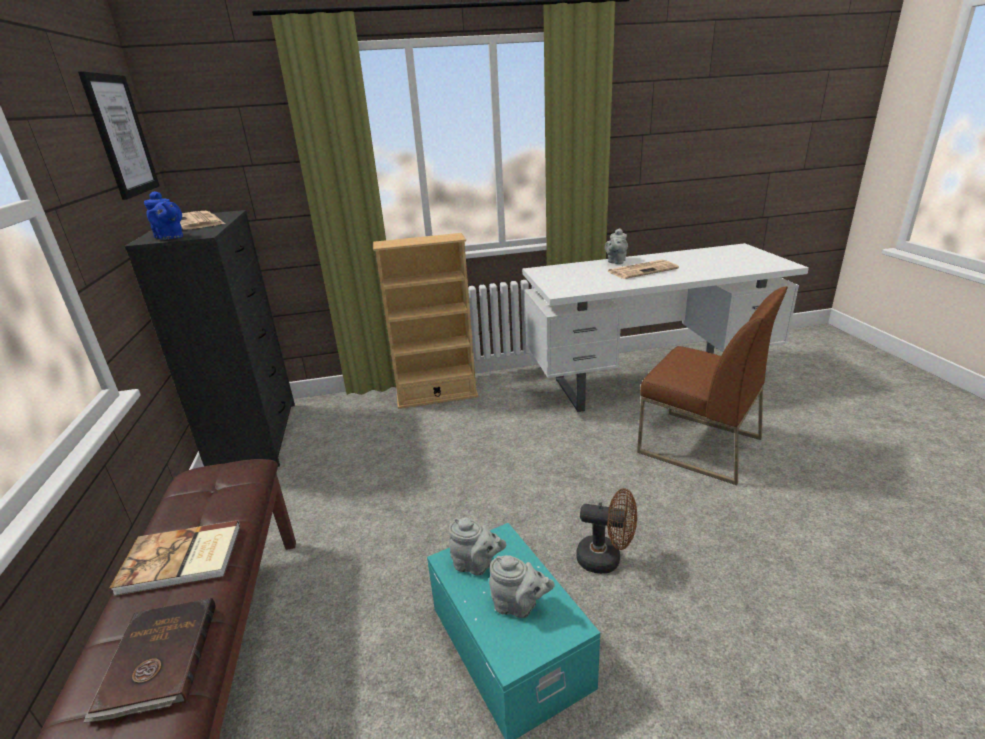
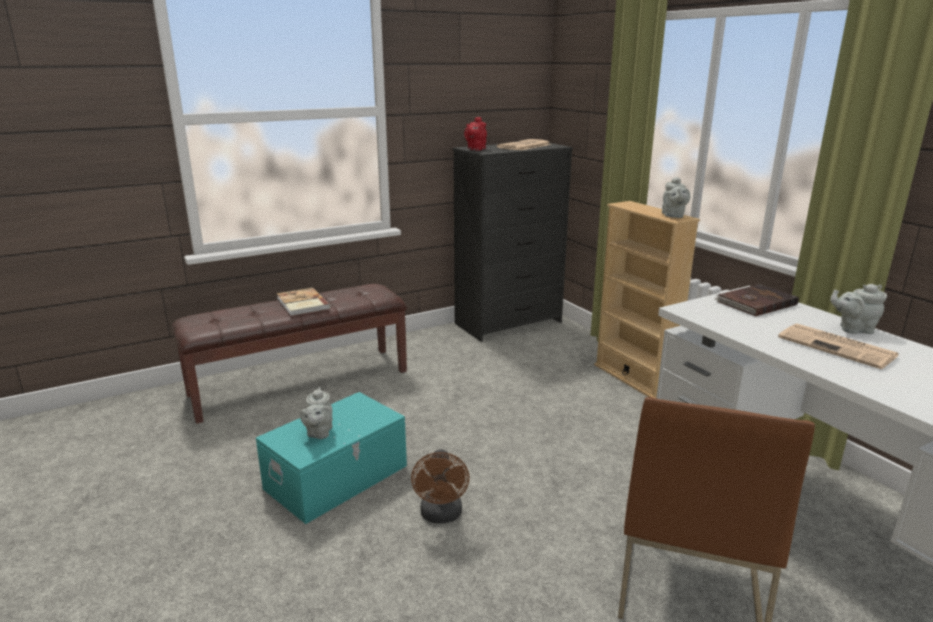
camera: 70 degrees right, 5 degrees down
(121, 135) = (503, 78): picture -> none
(158, 660) = (238, 318): brown book -> brown book (755, 303)
(170, 237) = (475, 149): blue teapot -> red teapot
(476, 565) = (354, 410): grey teapot -> grey teapot (673, 216)

